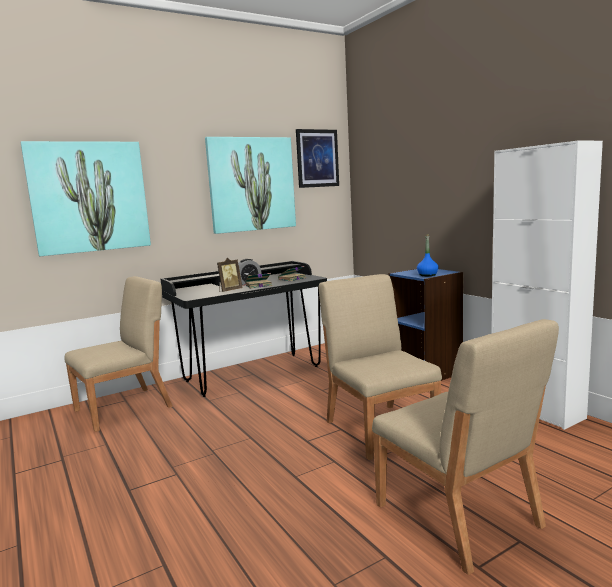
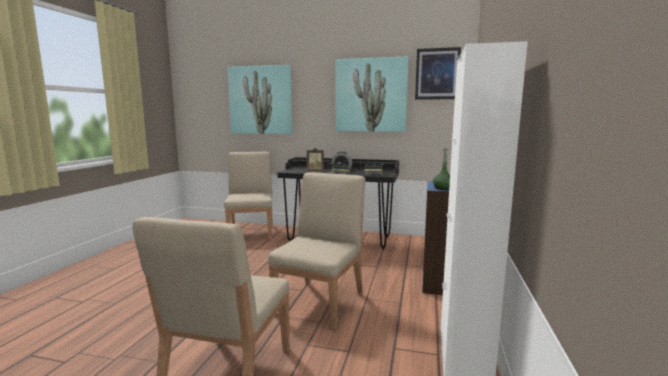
camera: 45 degrees right, 0 degrees up
(125, 408) = (251, 232): beige chair -> beige chair turned 105 degrees counterclockwise
(427, 275) = (443, 188): blue bottle -> green bottle

